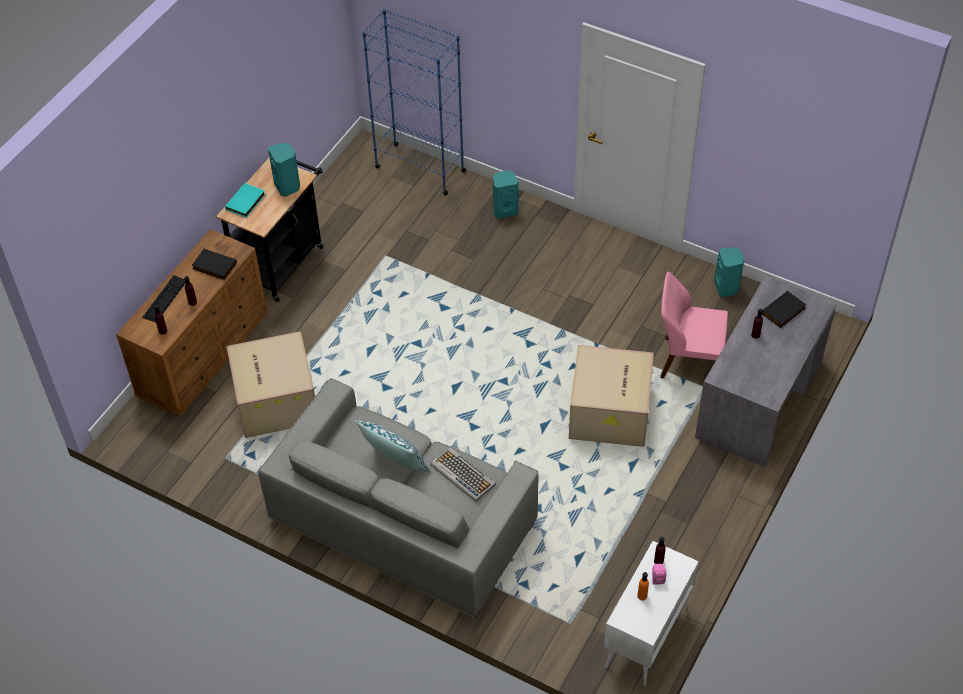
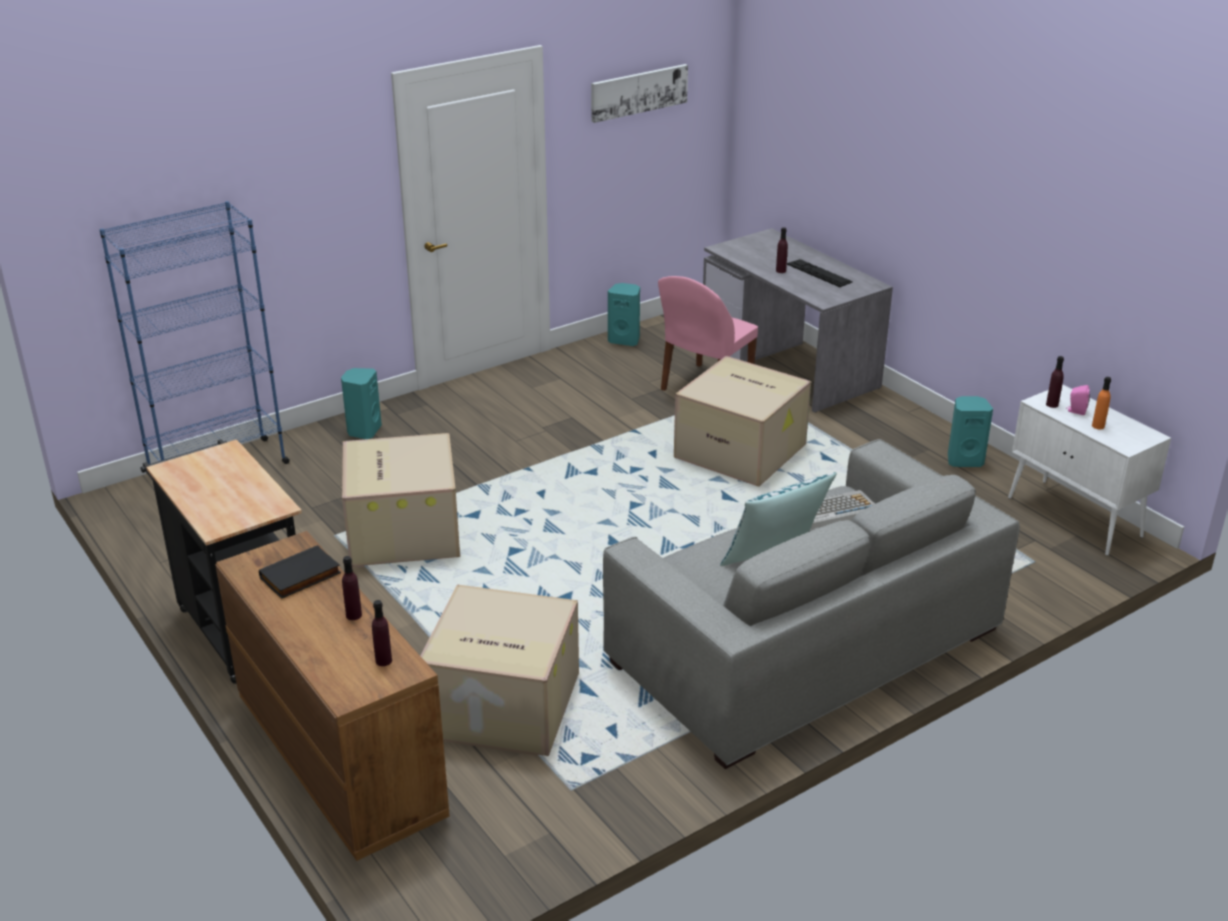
camera: 65 degrees left, 20 degrees down
(165, 299) = (315, 642): keyboard -> keyboard (819, 273)
(246, 202) = (213, 508): turquoise book -> none
(288, 186) = (228, 466): turquoise speaker -> turquoise speaker (964, 460)
(407, 283) = (402, 531): none -> cardboard box
(784, 311) = (761, 251): black book -> none
(788, 138) = (638, 92): none -> picture

